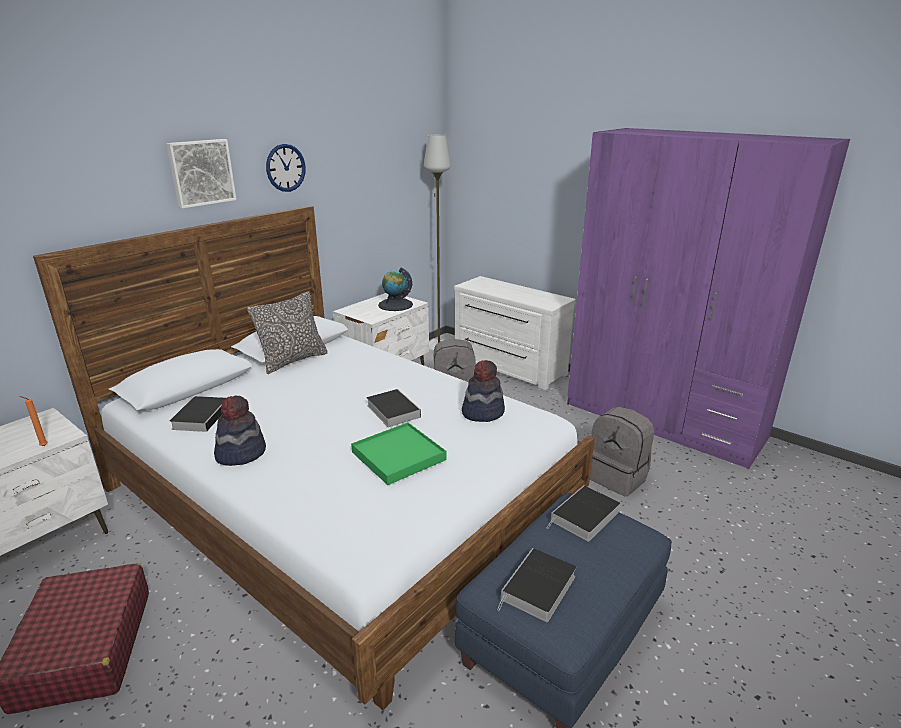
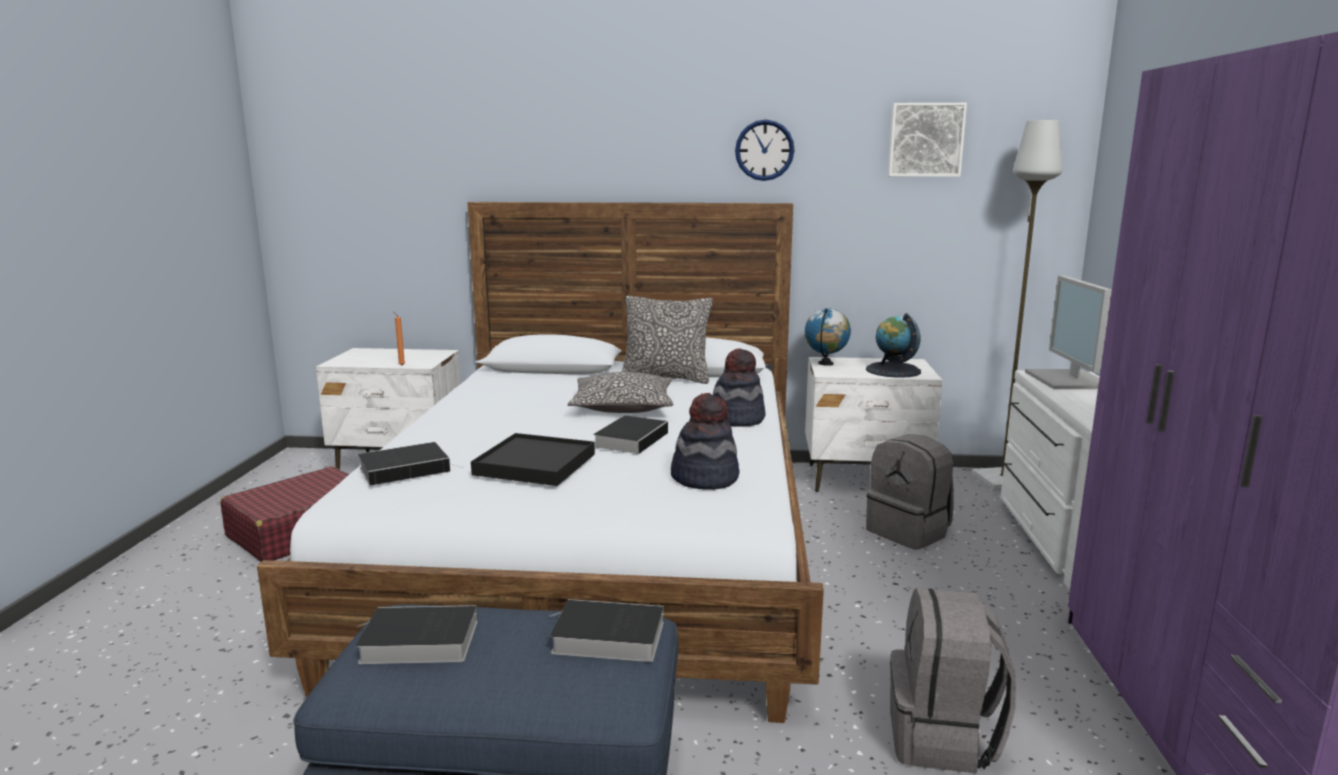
camera: 55 degrees right, 10 degrees down
(201, 172) = (649, 144): picture -> picture (925, 140)
(201, 416) = (508, 385): book -> book (407, 469)
(241, 453) = (464, 413): hat -> hat (736, 419)
(326, 393) = (623, 407): none -> pillow
(354, 313) = (826, 364): none -> globe
(398, 456) = (535, 464): green tray -> black tray
(486, 284) = (1069, 380): none -> monitor

